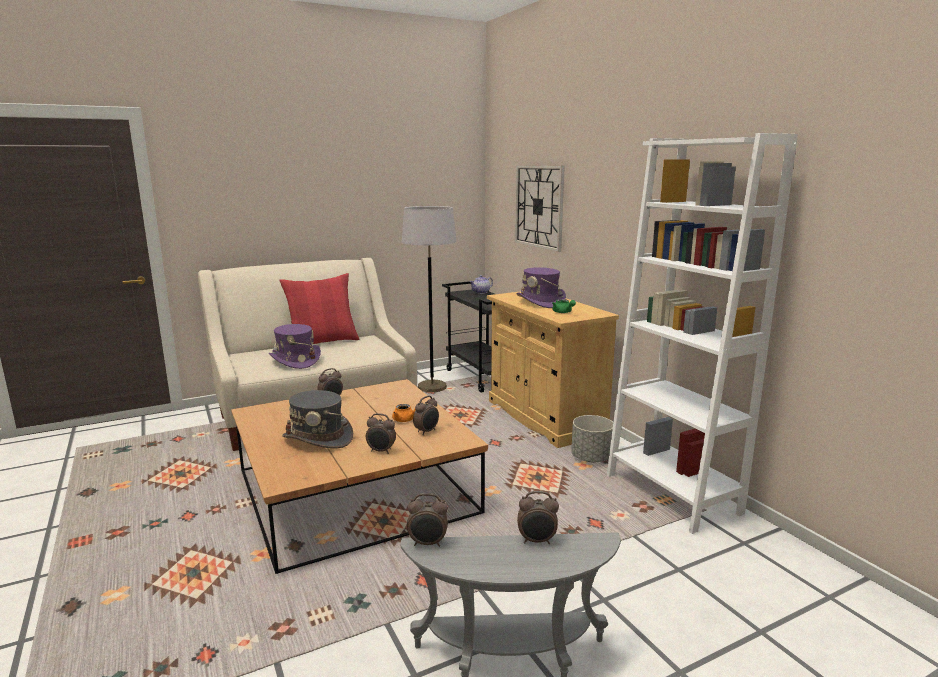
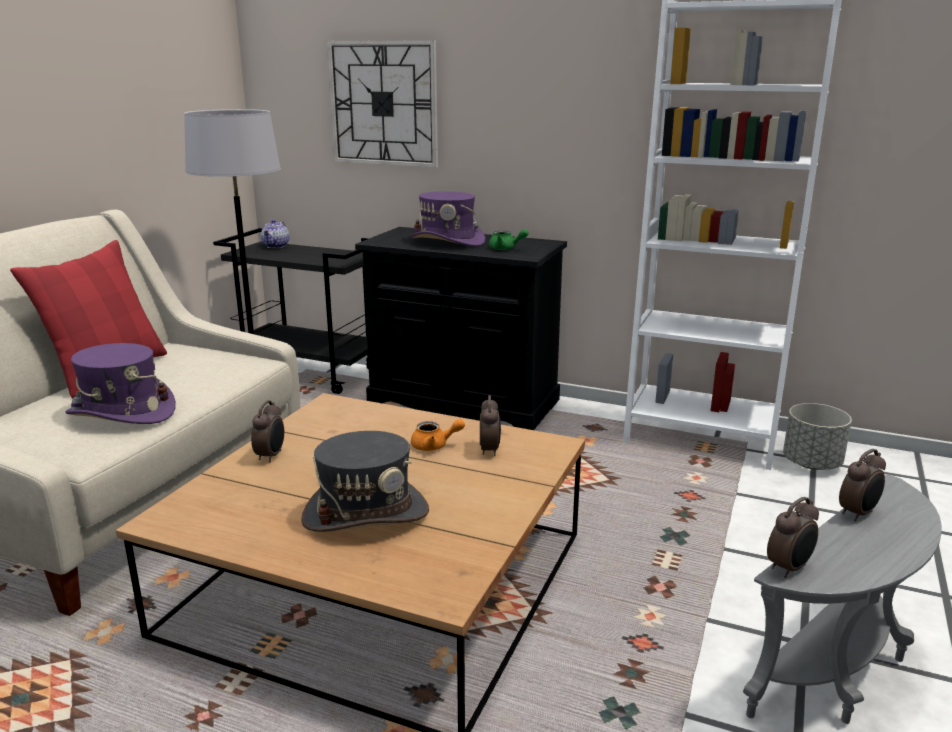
camera: 40 degrees left, 5 degrees up
(381, 451) = (486, 495): alarm clock -> none
(545, 417) = (463, 401): beige cabinet -> black cabinet
(591, 458) = (580, 430): grey planter -> grey planter (812, 463)

